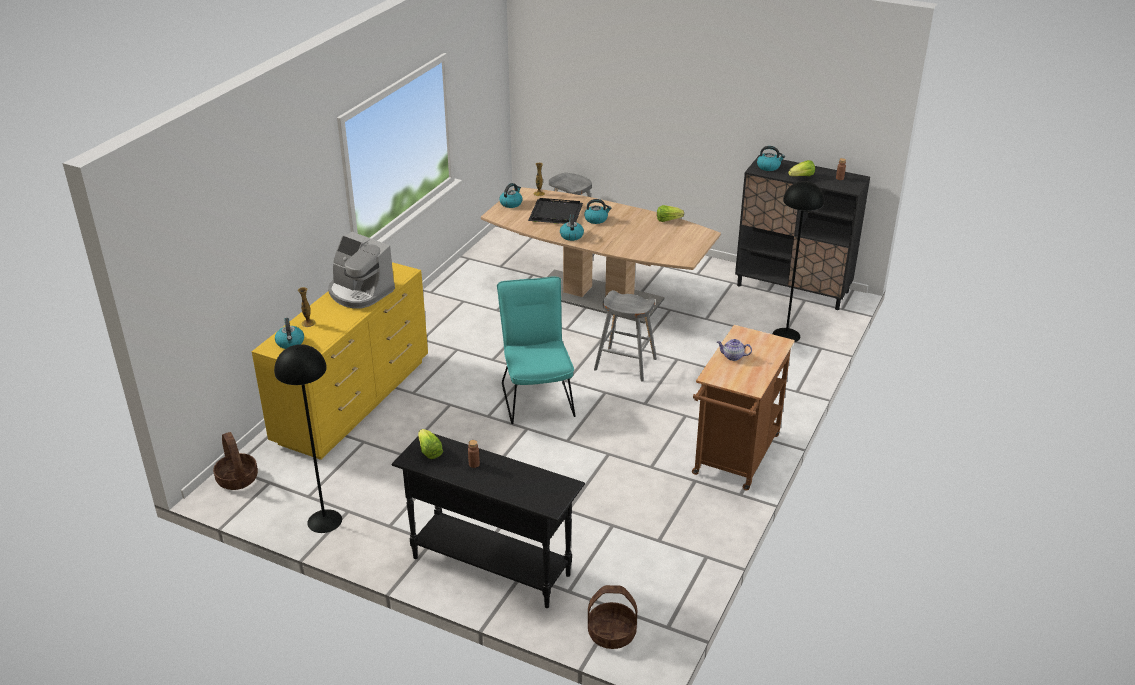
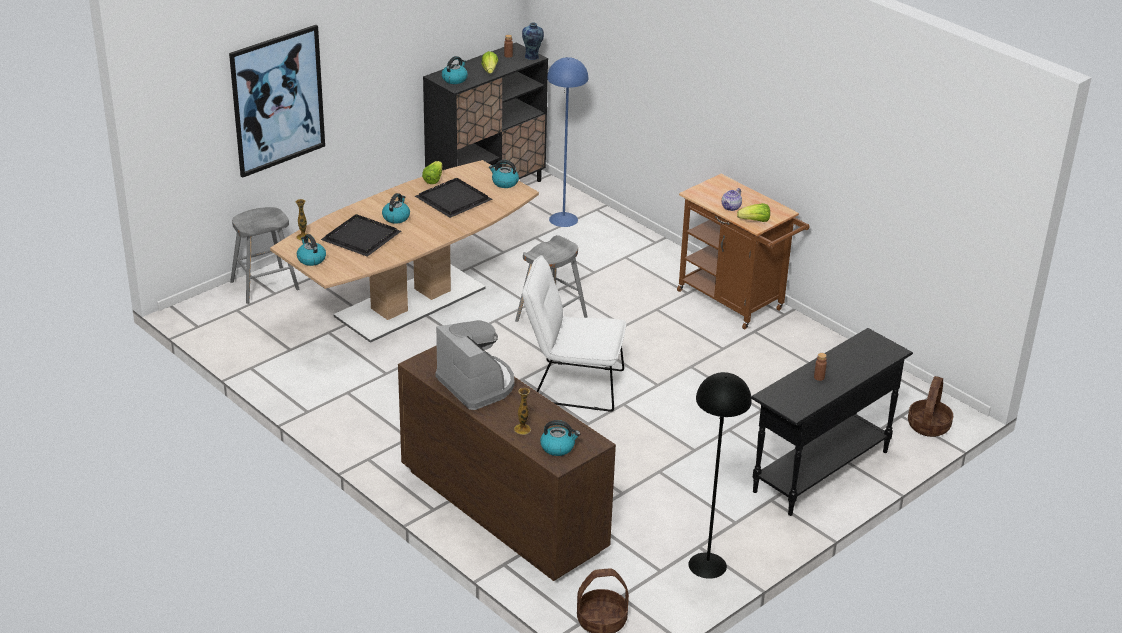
camera: 70 degrees left, 0 degrees up
(354, 401) = (502, 510): yellow dresser -> brown dresser
(360, 292) = (477, 384): coffee machine -> coffee machine turned 90 degrees counterclockwise
(429, 451) = (788, 398): lettuce -> lettuce (755, 221)
(536, 396) = (572, 385): turquoise chair -> white chair
(571, 235) = (420, 240): kettle -> kettle (504, 183)
(621, 104) = (277, 100): none -> picture
(642, 235) = (453, 200): none -> black tray
(786, 335) = (563, 219): black floor lamp -> blue floor lamp
(850, 188) = (532, 57): none -> vase

